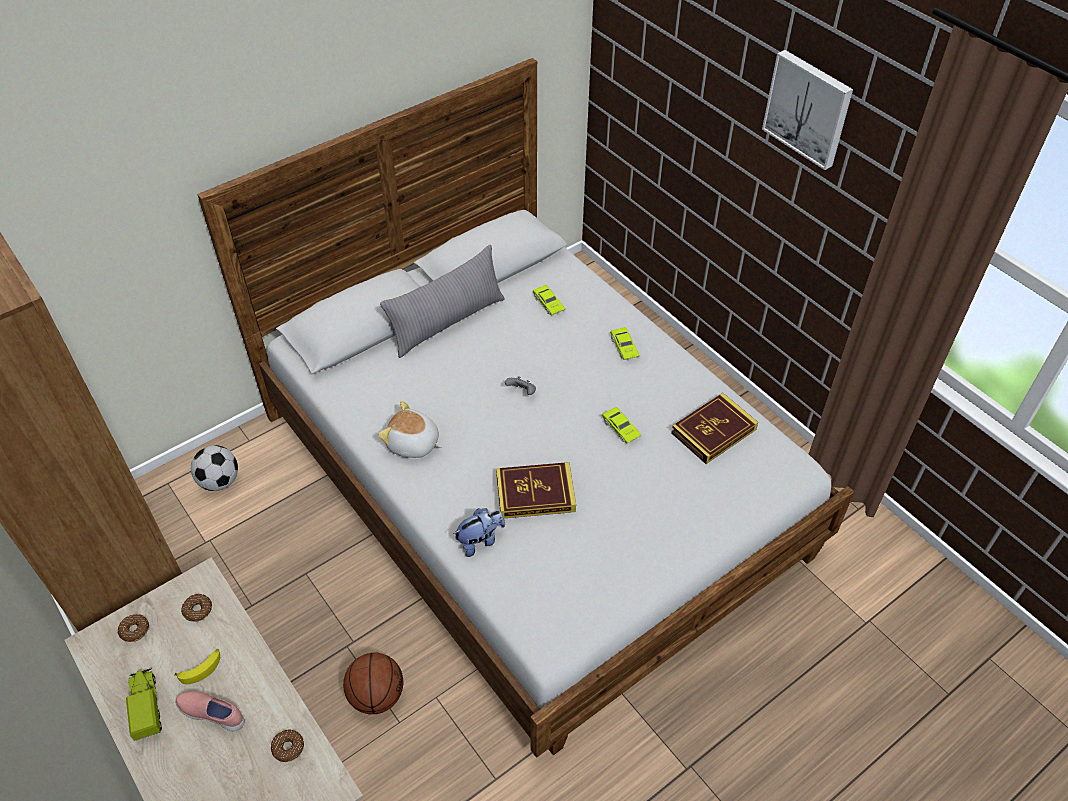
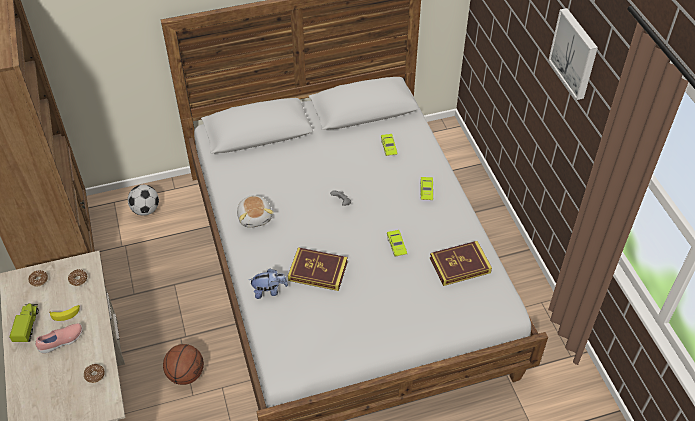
camera: 20 degrees right, 0 degrees up
(213, 713) = (62, 341): pink shoe -> pink shoe turned 105 degrees clockwise
(413, 444) = (255, 217): plush toy -> plush toy turned 150 degrees counterclockwise
(447, 322) = (314, 142): grey pillow -> none

